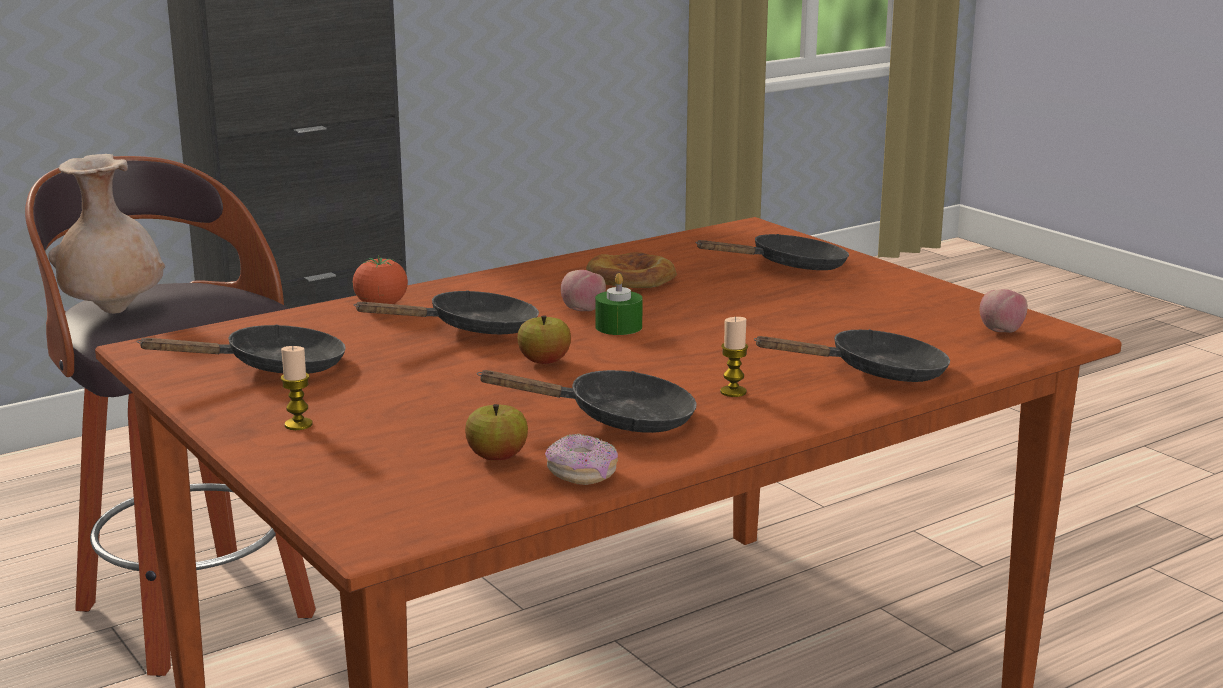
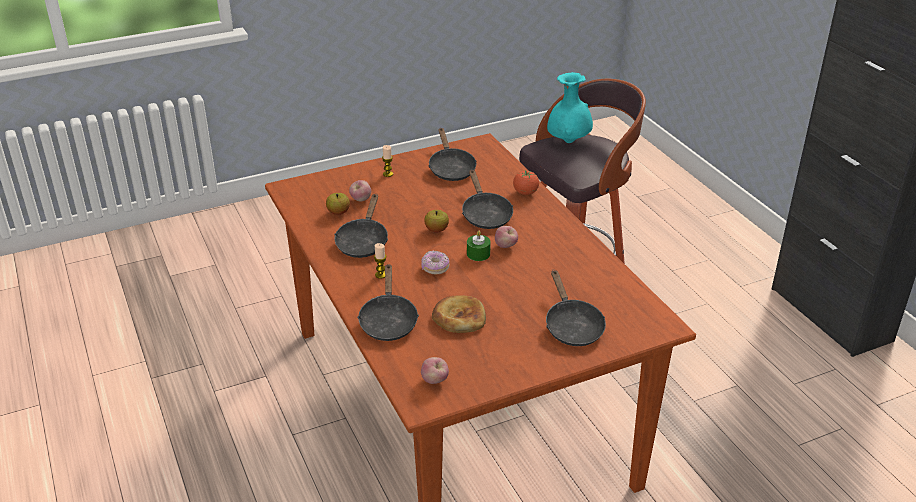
camera: 100 degrees right, 15 degrees up
(114, 312) = (568, 141): beige vase -> turquoise vase
(432, 440) = (361, 200): none -> apple
(582, 475) = (313, 228): donut -> donut (435, 268)
(631, 278) = (557, 266): bread -> bread (459, 318)

